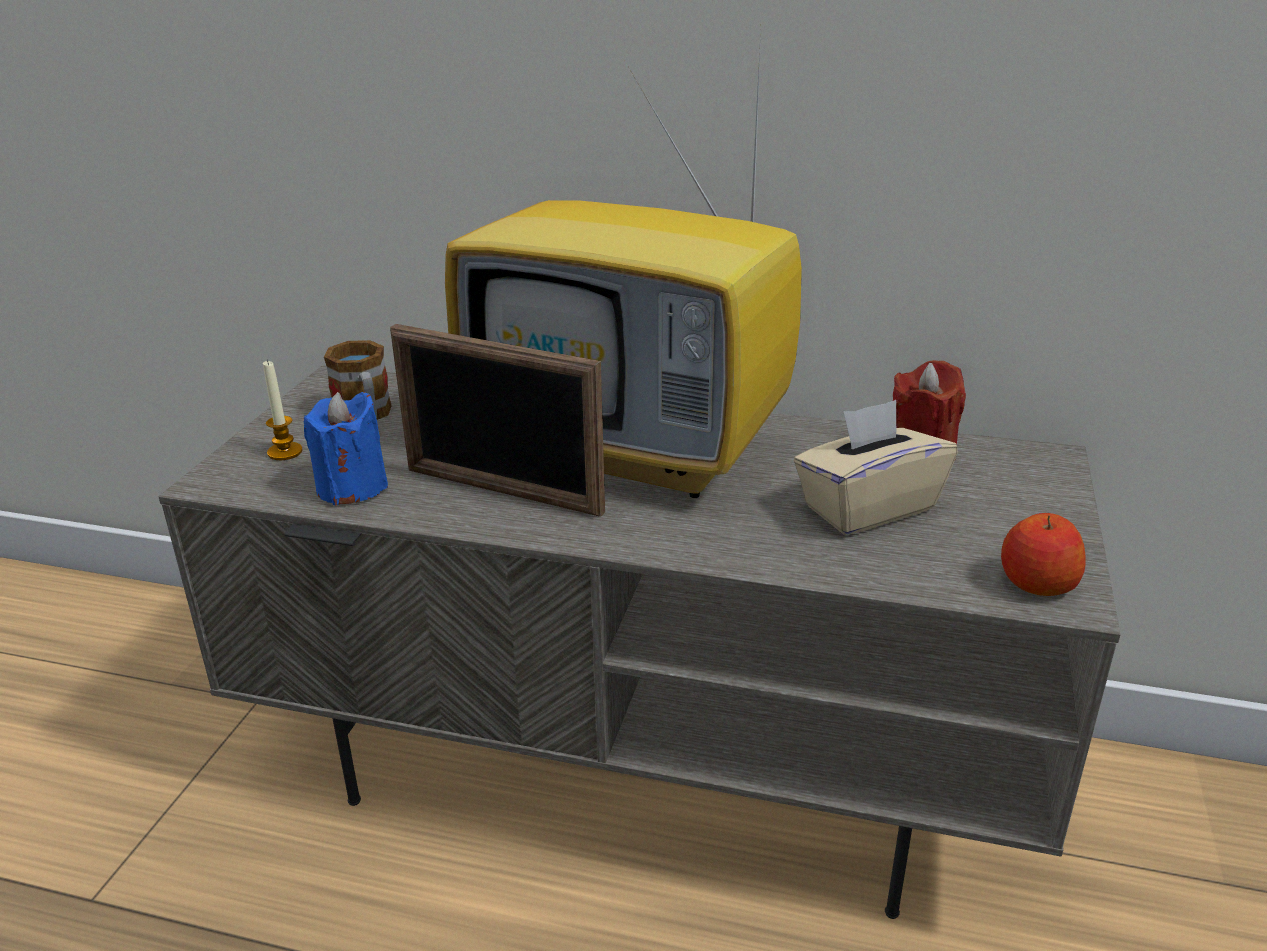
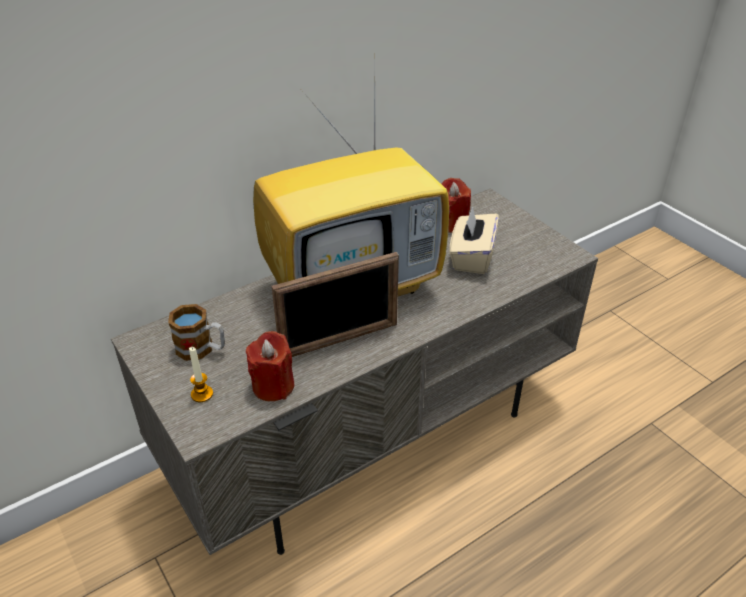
camera: 50 degrees left, 10 degrees up
(352, 487) = (273, 386): blue candle -> red candle
(1036, 583) = (557, 254): apple -> none

